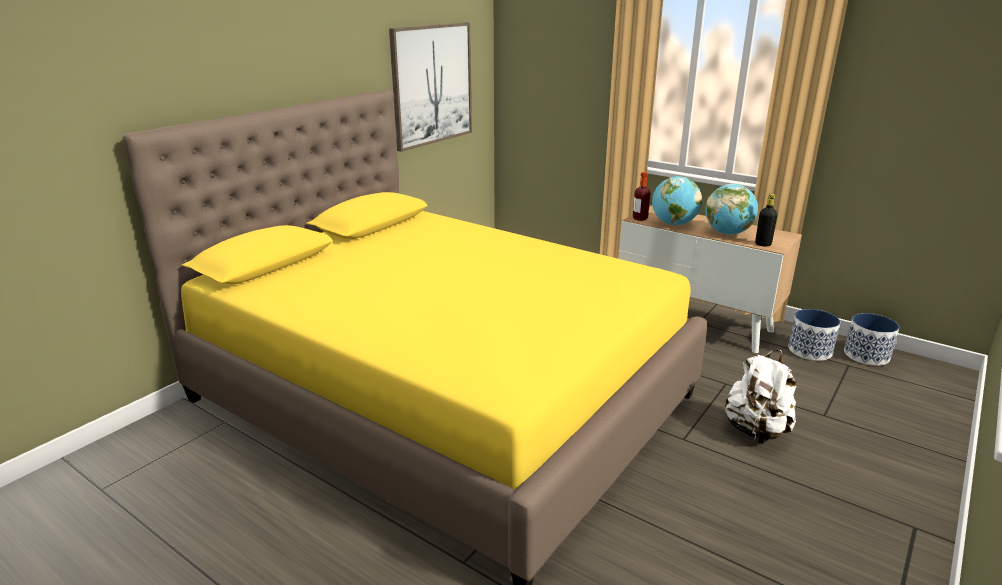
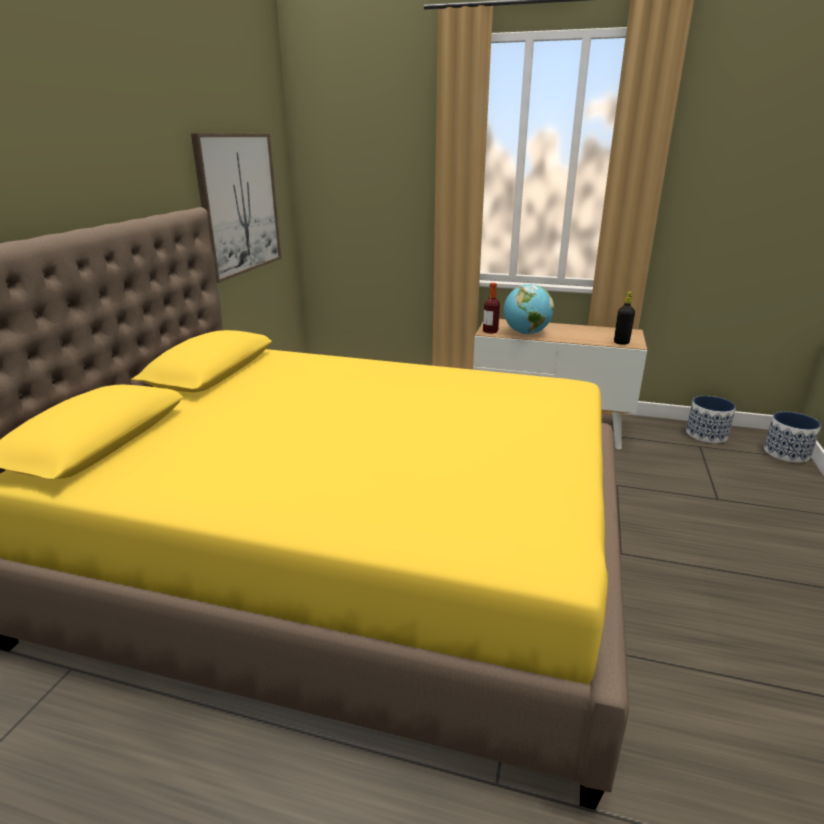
camera: 20 degrees left, 0 degrees up
(727, 233) = (581, 336): globe -> none
(756, 431) = (676, 528): white backpack -> none
(809, 351) = (660, 439): planter -> planter (786, 453)

